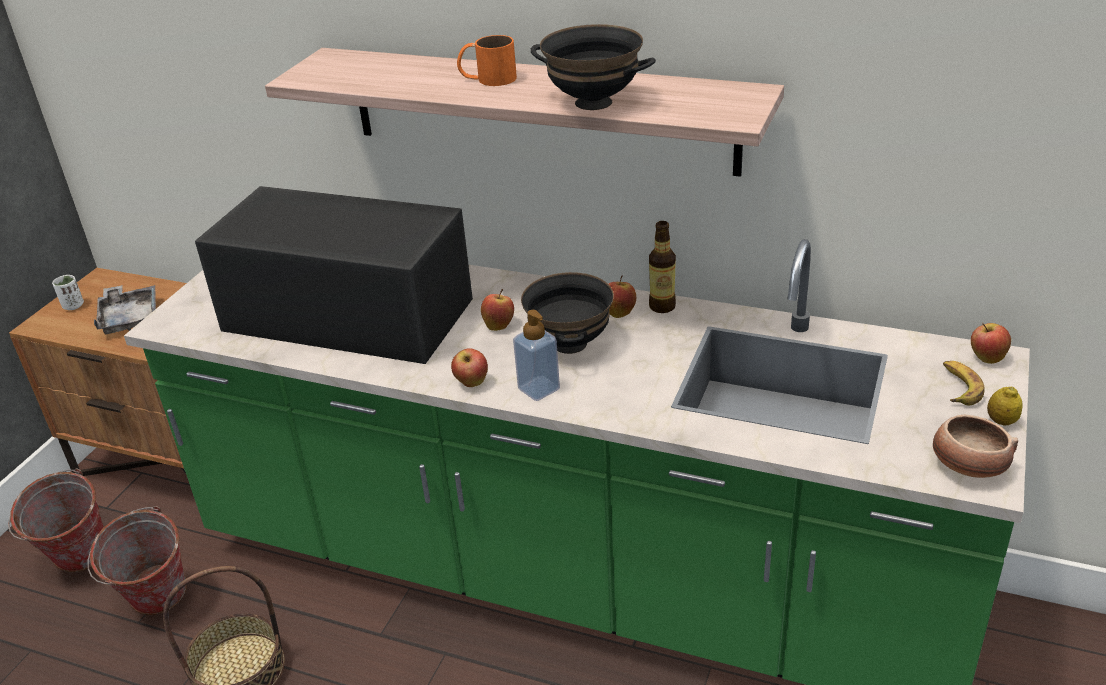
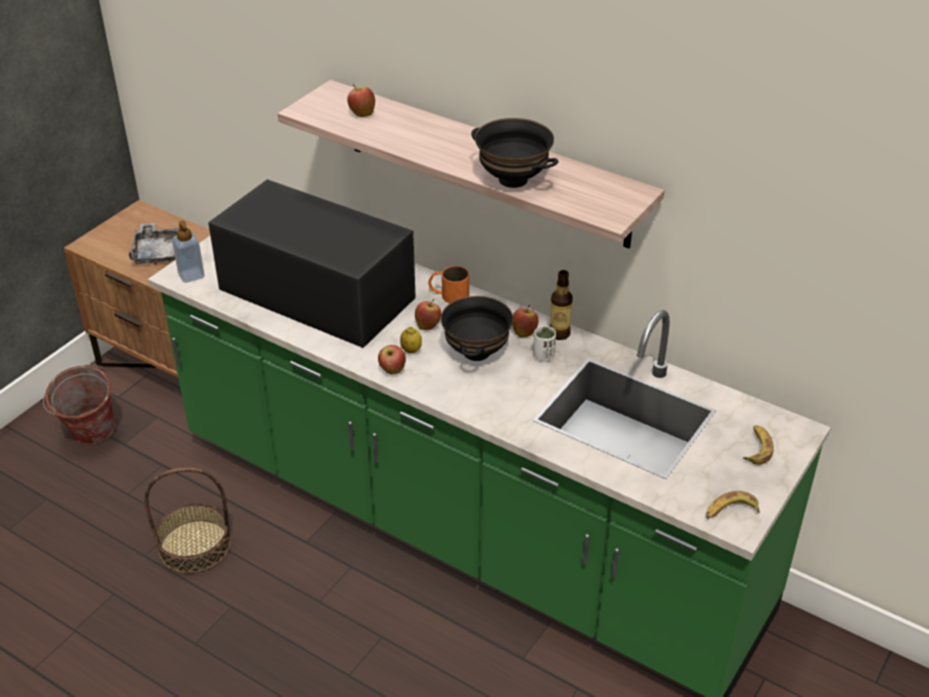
camera: 10 degrees right, 5 degrees up
(73, 306) = (115, 232): white cup -> white cup (543, 356)
(156, 605) = (143, 484): bucket -> none
(487, 79) = (444, 139): orange mug -> orange mug (448, 294)
(538, 389) = (440, 385): soap dispenser -> soap dispenser (191, 275)
(967, 466) = (730, 511): bowl -> banana
(986, 358) = (792, 428): apple -> apple (362, 113)
(1001, 421) = (774, 482): lemon -> lemon (411, 350)

